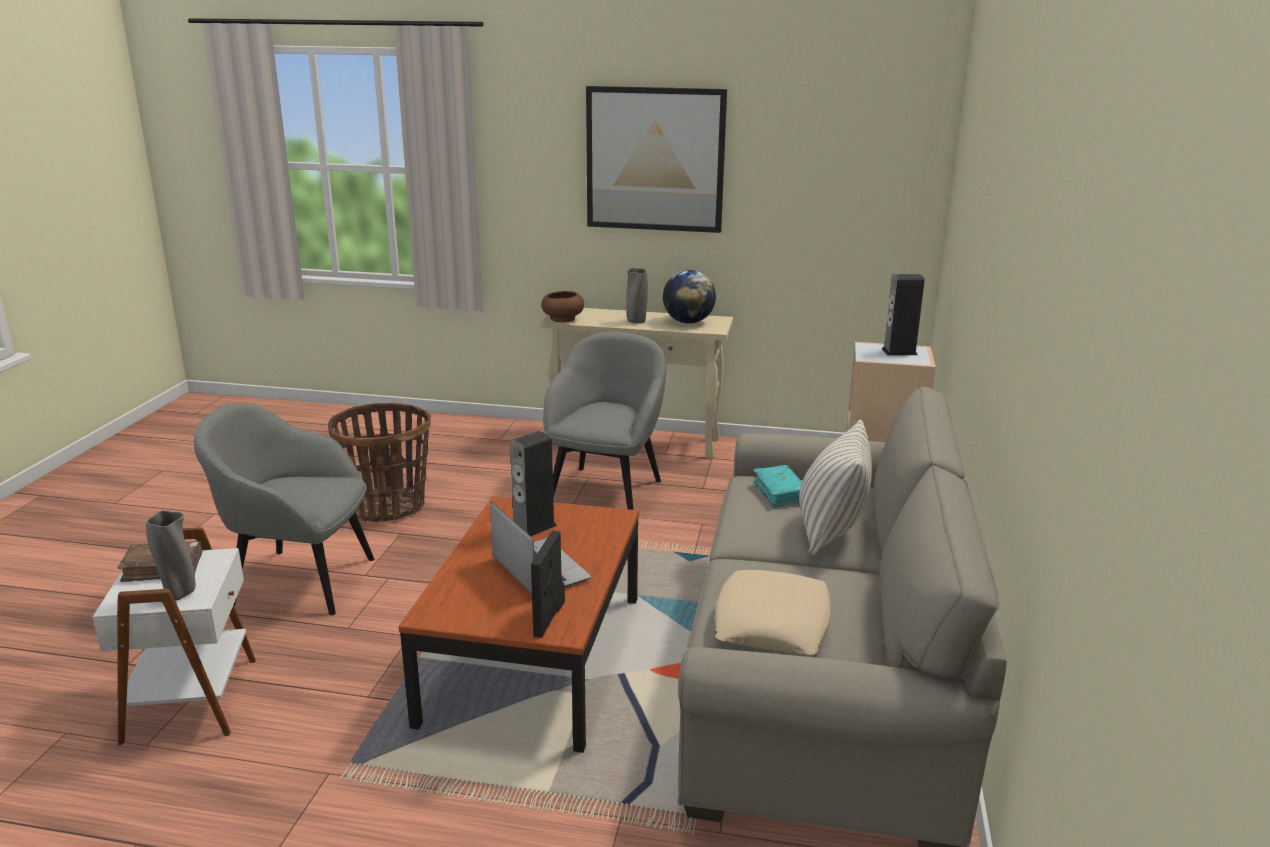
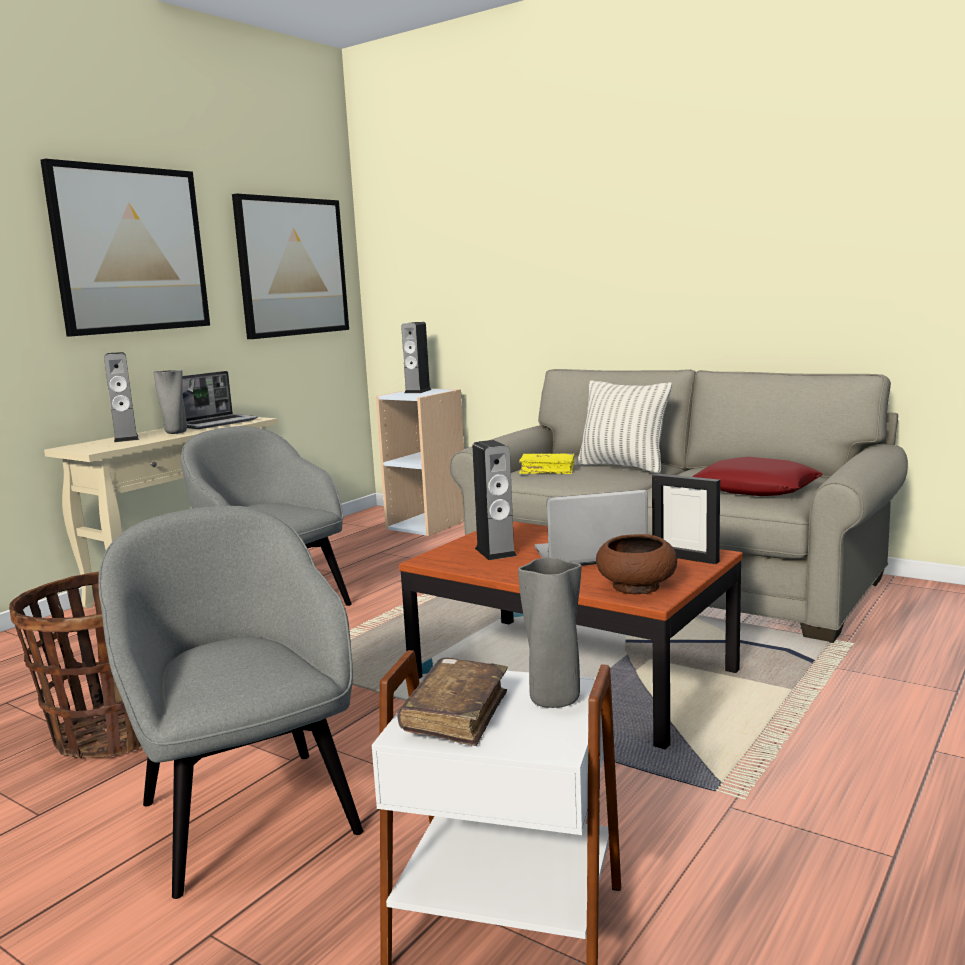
camera: 65 degrees left, 10 degrees down
(300, 581) = (247, 813): grey armchair -> grey armchair turned 120 degrees clockwise
(562, 319) = (100, 448): brown bowl -> brown bowl (636, 587)
(606, 314) = (126, 438): none -> speaker
(688, 322) = (216, 423): globe -> laptop
(772, 623) = (756, 488): beige pillow -> red pillow
(780, 493) = (547, 470): turquoise book -> yellow book
(842, 183) = (292, 267): none -> picture

